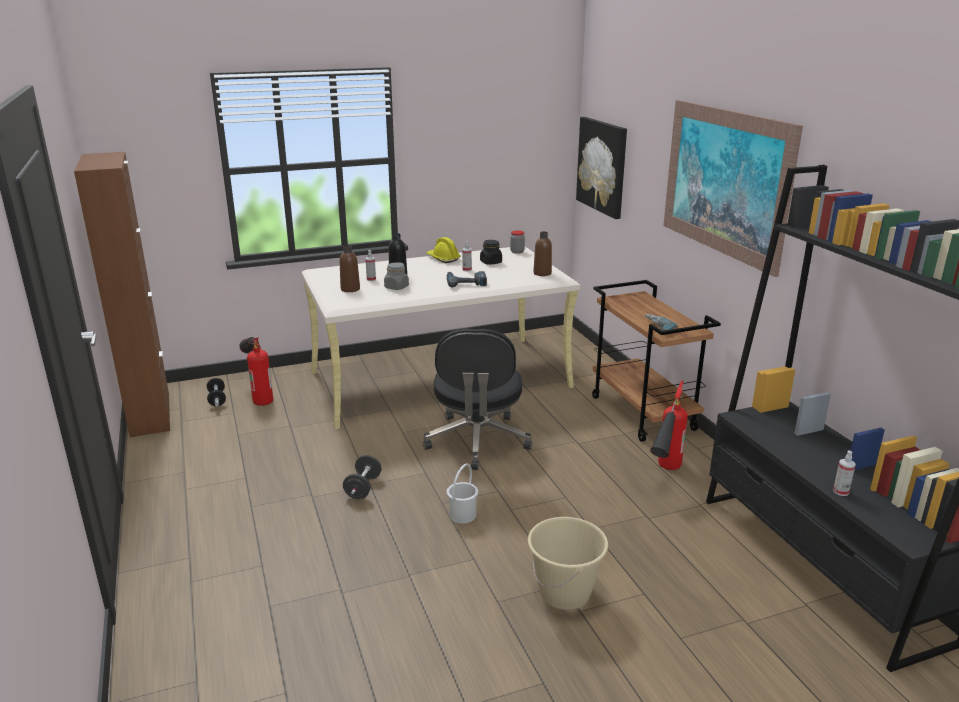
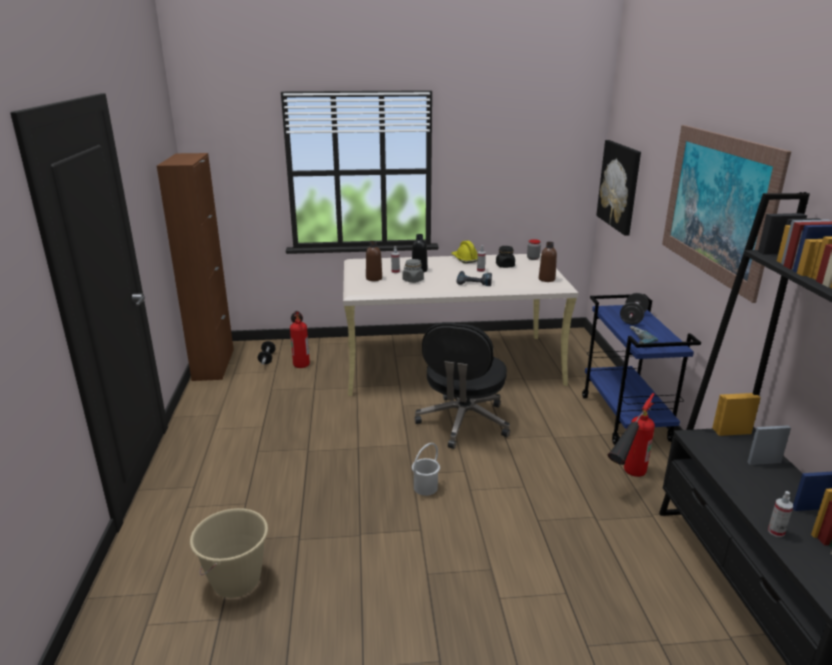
camera: 15 degrees right, 0 degrees up
(363, 488) = (351, 450): black dumbbell -> black dumbbell (633, 318)
(565, 593) = (490, 578): beige bucket -> beige bucket (237, 581)
(644, 414) = (626, 418): brown cart -> blue cart

